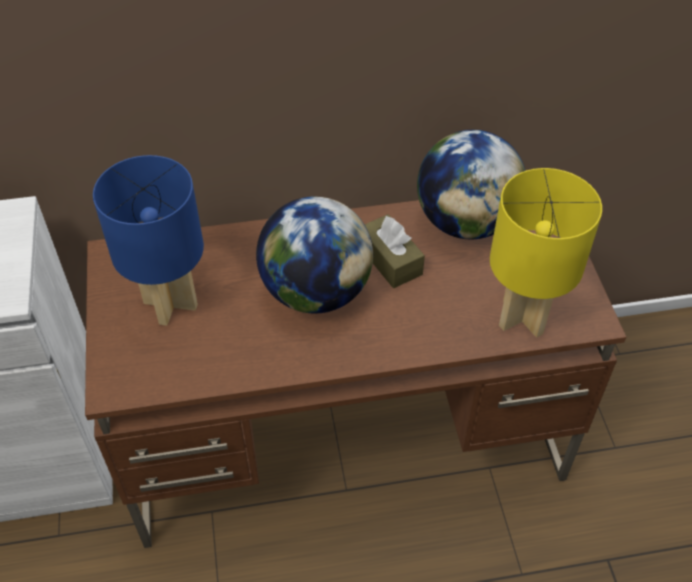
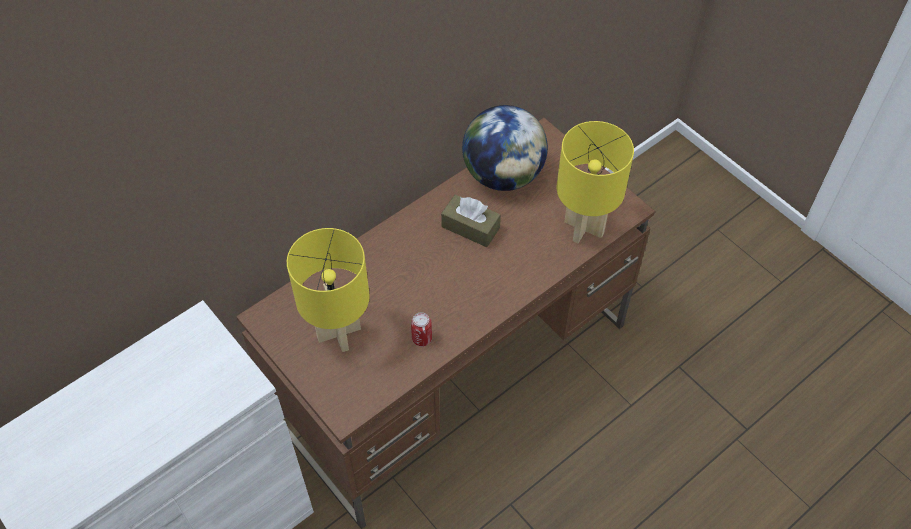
camera: 30 degrees left, 5 degrees up
(170, 303) = (338, 332): blue table lamp -> yellow table lamp
(251, 350) = (422, 338): none -> can
(316, 292) = (436, 275): globe -> none

